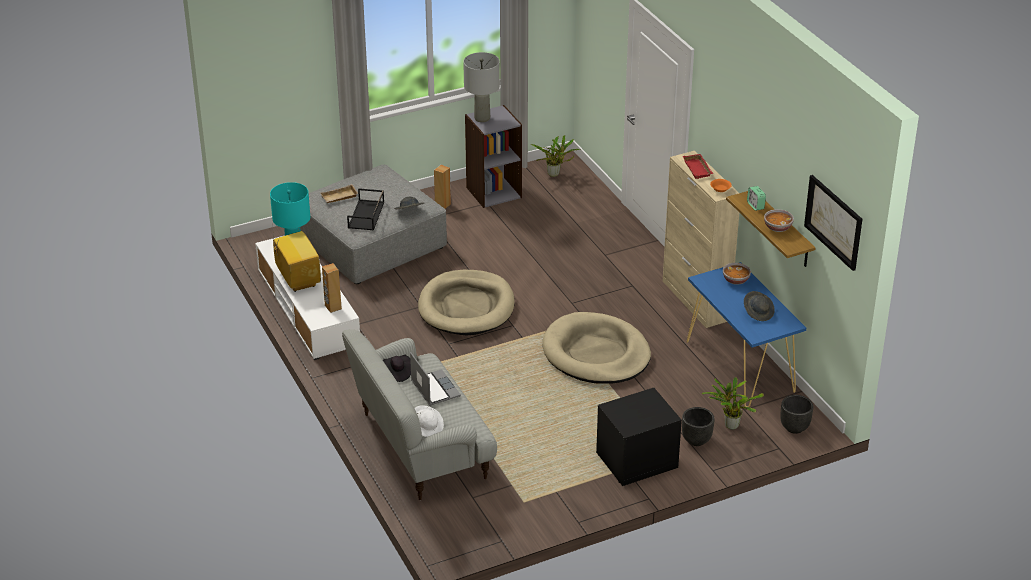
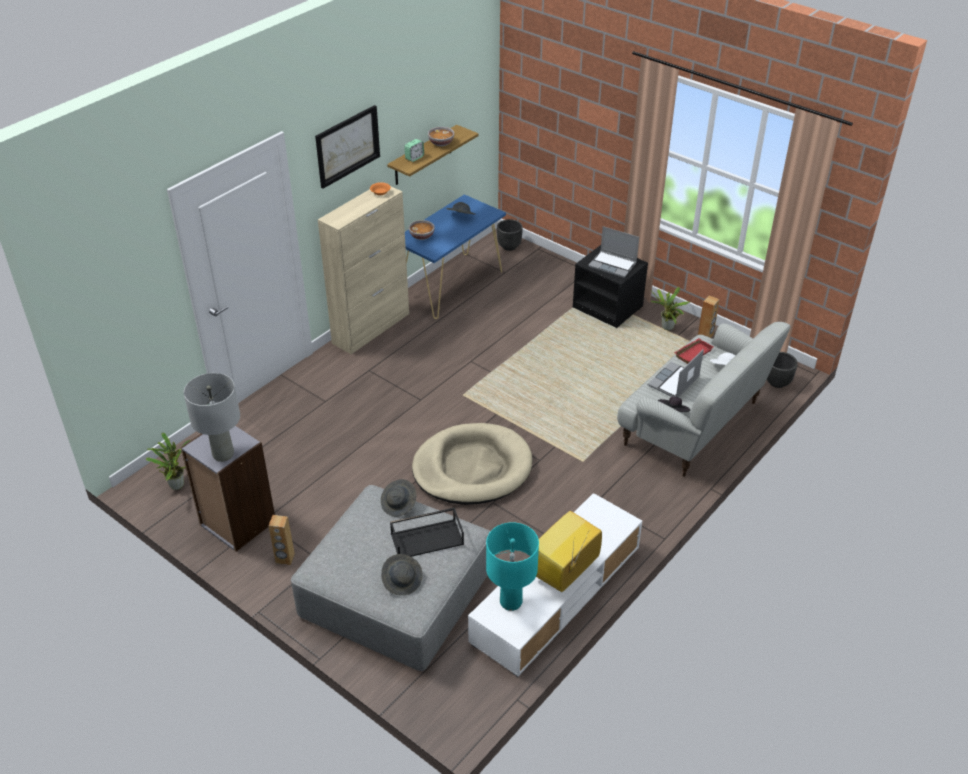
camera: 115 degrees left, 5 degrees up
(333, 307) = (592, 520): brown speaker -> brown speaker (705, 336)
(339, 197) = (402, 581): beige tray -> grey hat
(596, 353) = (488, 363): beige dog bed -> none
(635, 411) = (613, 265): none -> laptop
(696, 440) = (560, 286): black planter -> black planter (777, 383)
(698, 169) = (351, 210): red tray -> red tray (692, 353)
(730, 425) = (529, 275): potted plant -> potted plant (667, 328)
(834, 222) = (469, 80): picture -> picture (347, 146)

